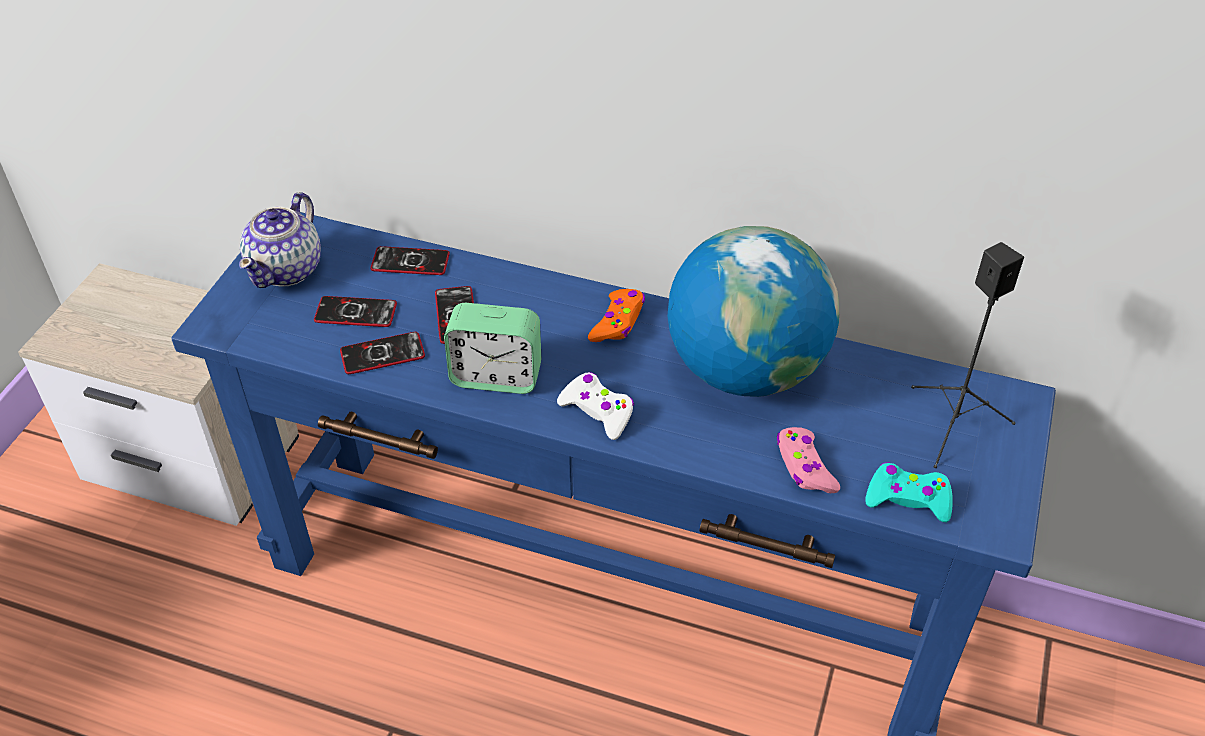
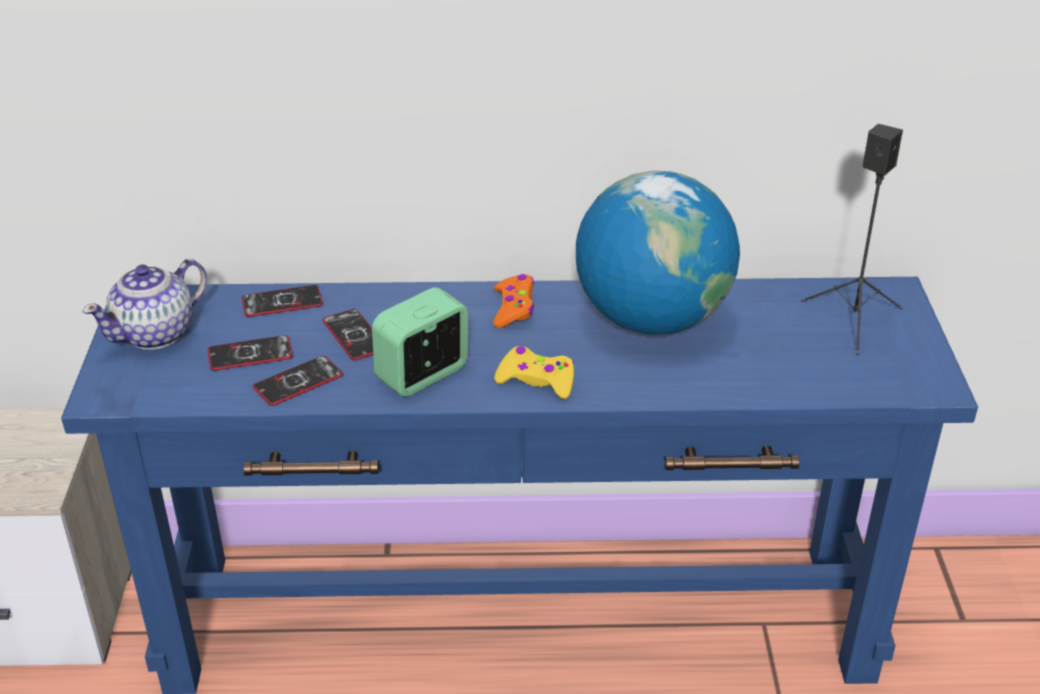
camera: 20 degrees left, 10 degrees down
(287, 269) = (156, 333): teapot -> teapot turned 45 degrees clockwise
(496, 376) = (423, 375): alarm clock -> alarm clock turned 150 degrees clockwise
(598, 411) = (537, 380): white game controller -> yellow game controller
(804, 467) = (748, 380): pink game controller -> none
(908, 499) = (849, 382): turquoise game controller -> none

